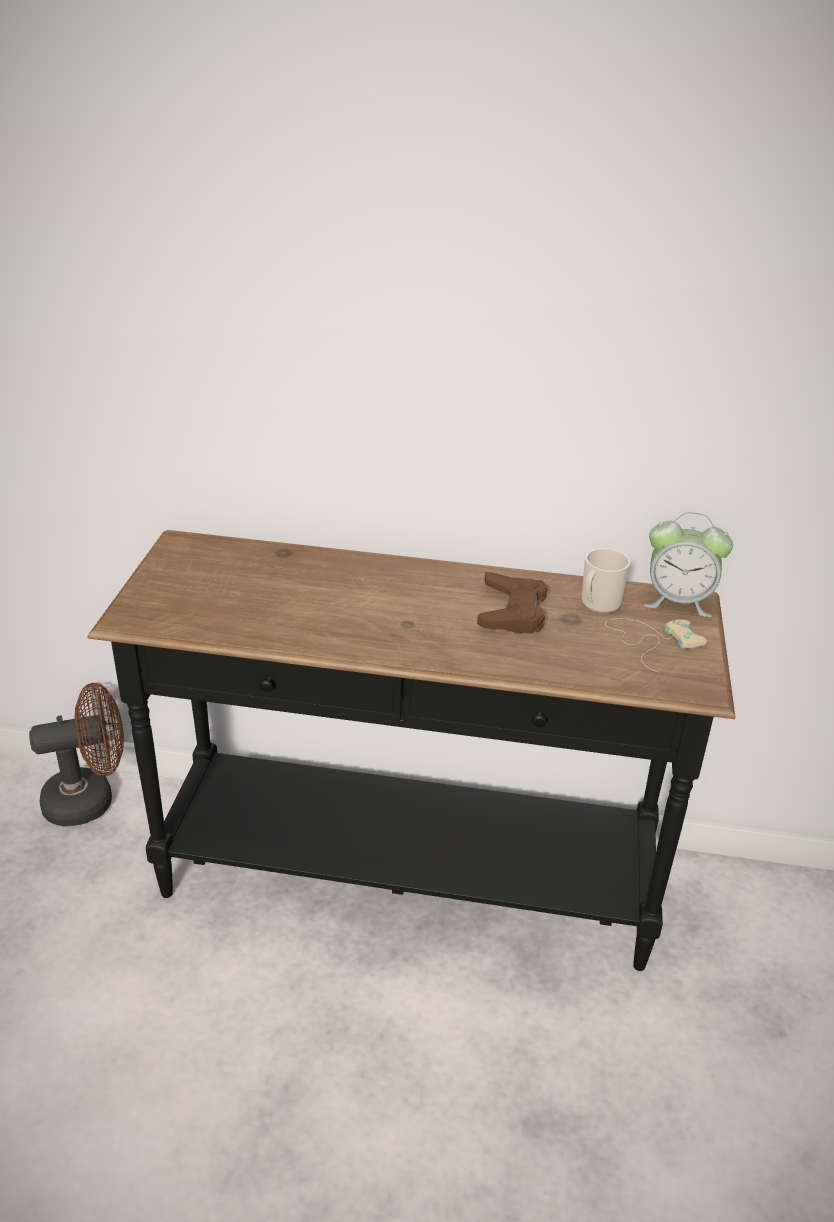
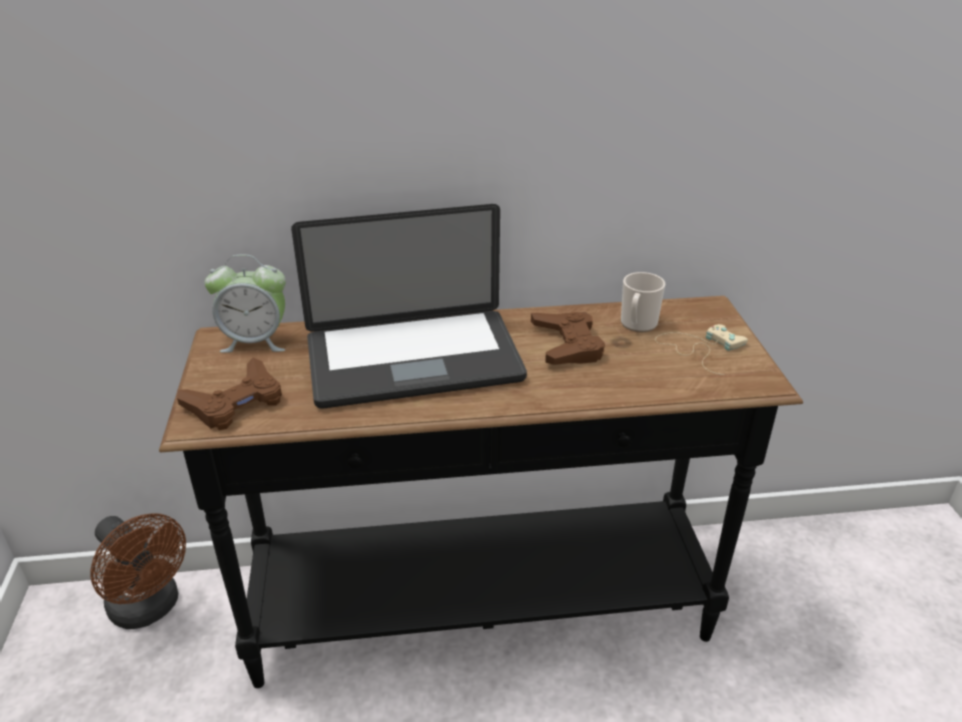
camera: 15 degrees left, 0 degrees up
(90, 799) = (150, 608): brown fan -> brown fan turned 75 degrees clockwise
(169, 606) = (236, 402): none -> brown game controller
(350, 598) = (413, 360): none -> laptop
(678, 601) = (701, 310): alarm clock -> alarm clock (255, 341)

